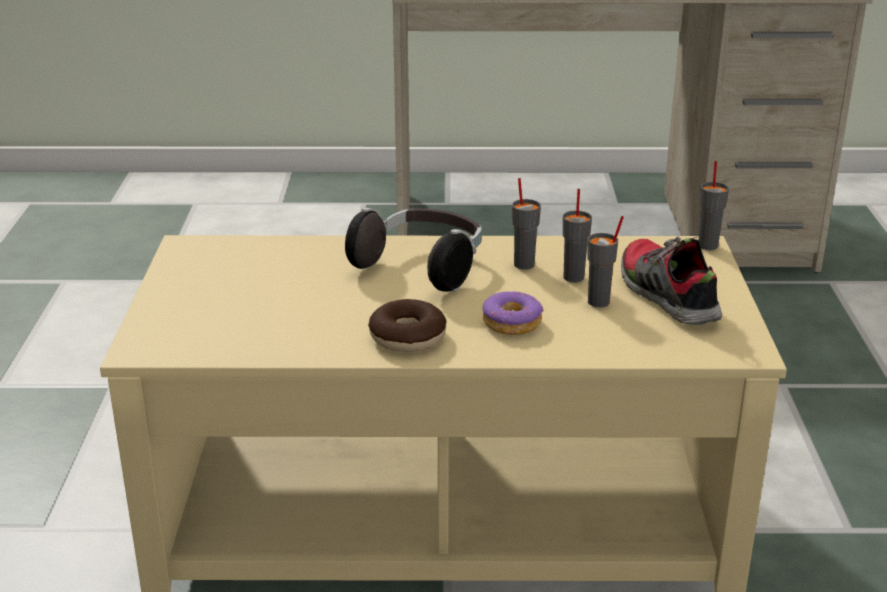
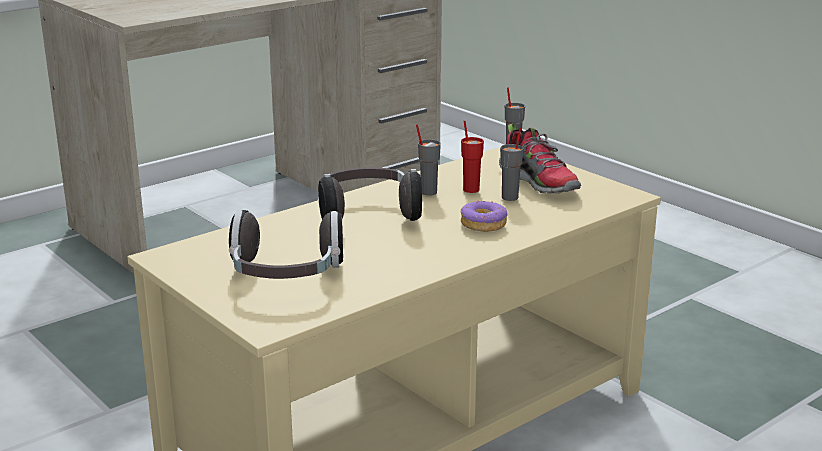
camera: 40 degrees left, 5 degrees down
(239, 306) = (286, 276): none -> headphones
(407, 337) = (437, 253): donut -> none
(574, 277) = (471, 189): grey cup -> red cup
(666, 296) = (540, 182): shoe -> shoe turned 150 degrees counterclockwise

